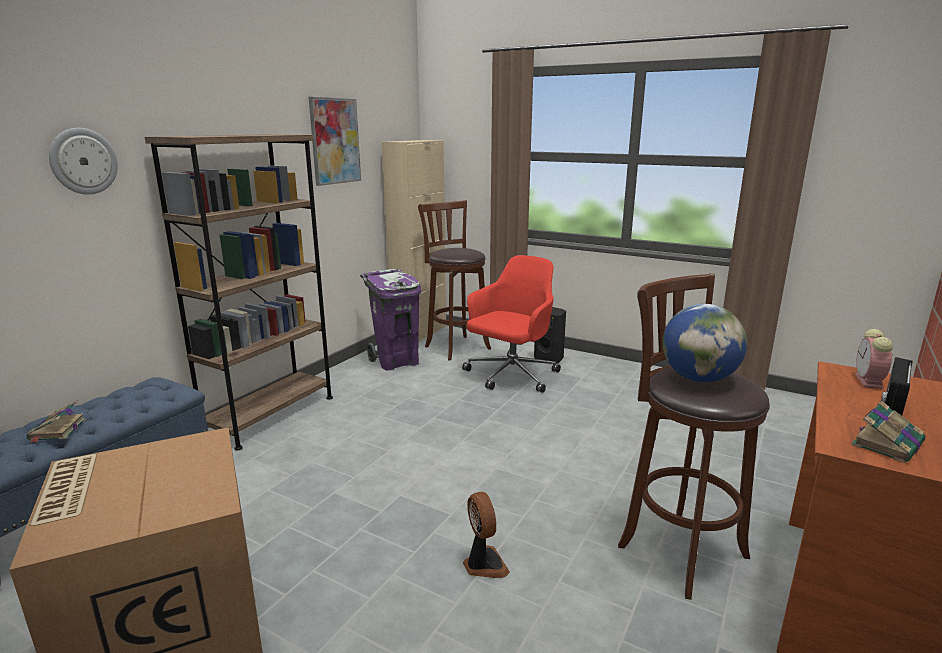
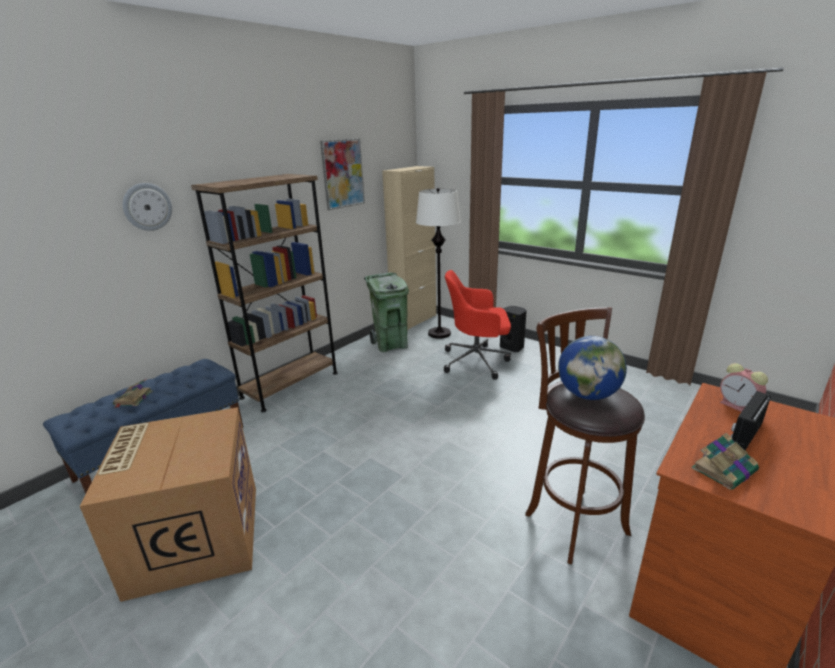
camera: 10 degrees right, 5 degrees up
(396, 361) = (391, 344): purple trash can -> green trash can
(455, 346) = (439, 333): brown stool -> white floor lamp
(483, 564) = (418, 518): fan -> none
(511, 375) = (477, 361): red office chair -> red office chair turned 135 degrees counterclockwise
(869, 382) = (738, 406): alarm clock -> alarm clock turned 60 degrees counterclockwise

